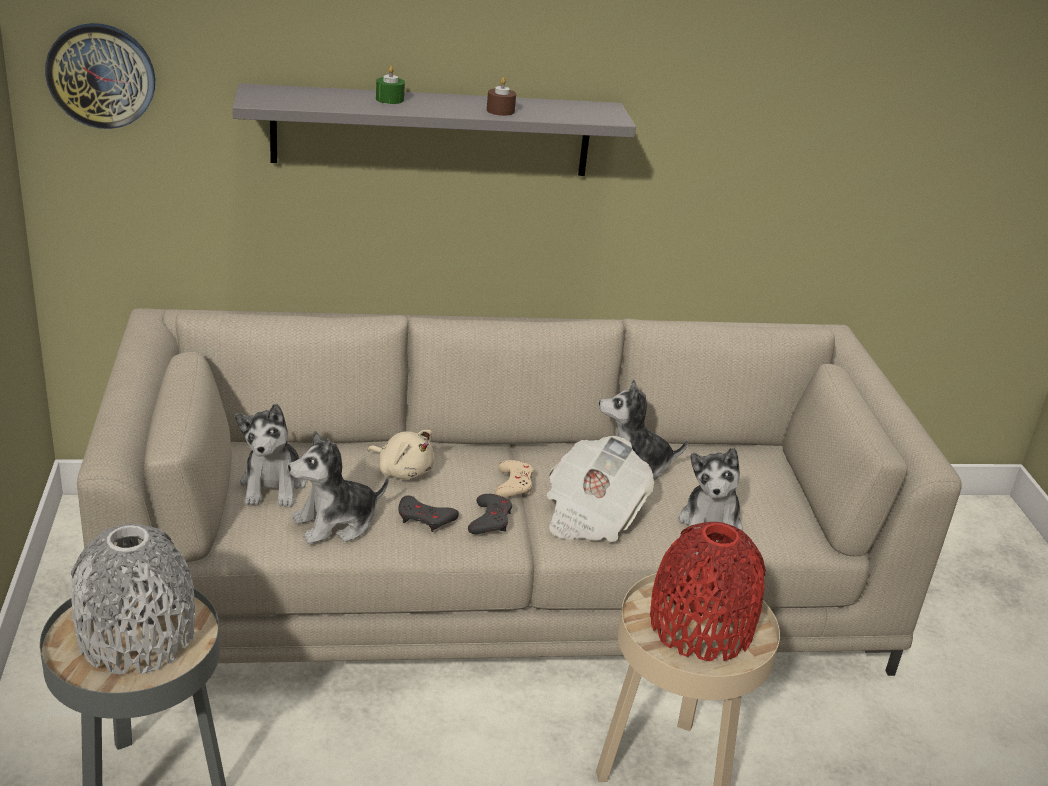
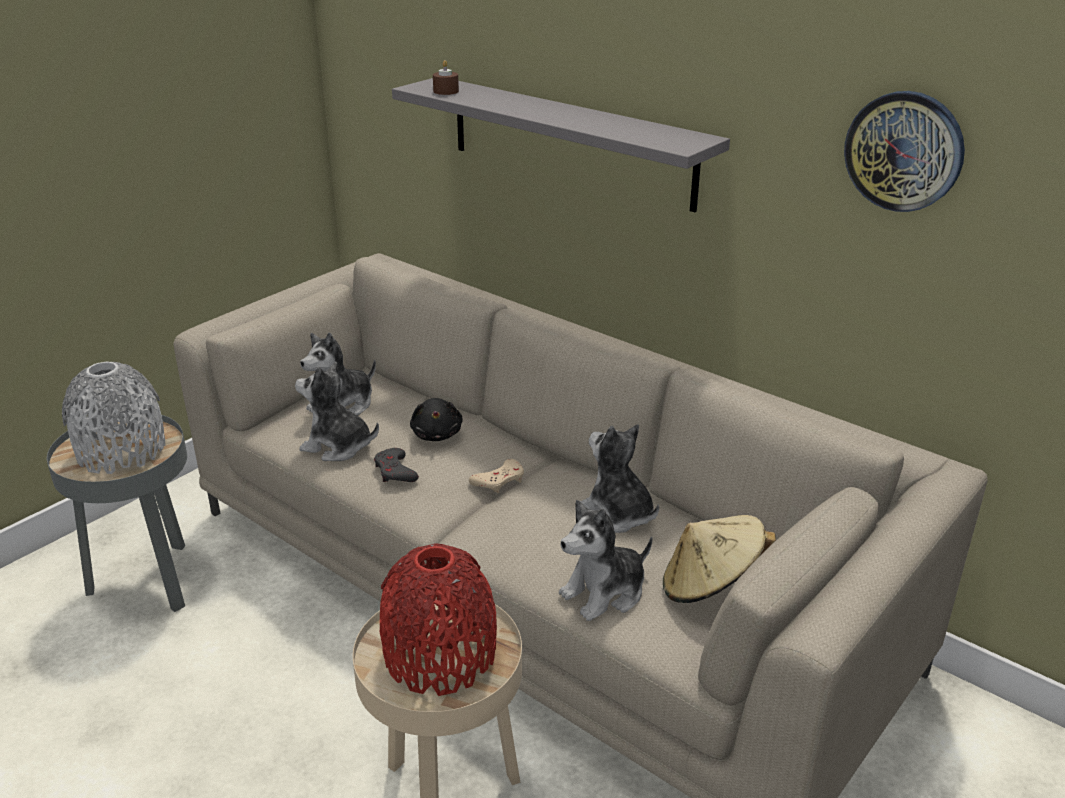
camera: 50 degrees right, 0 degrees up
(101, 75) = (362, 59): wall clock -> wall clock (904, 151)
(390, 99) = (518, 102): green candle -> none
(403, 471) = (437, 434): beige plush toy -> black plush toy
(490, 519) = (437, 495): grey game controller -> none
(500, 111) = (588, 124): brown candle -> brown candle (446, 91)
(591, 514) = (521, 531): newspaper -> none
(760, 486) = (711, 587): none -> beige hat

